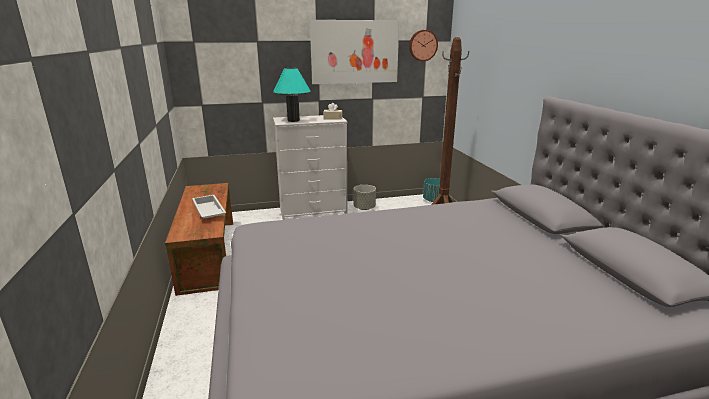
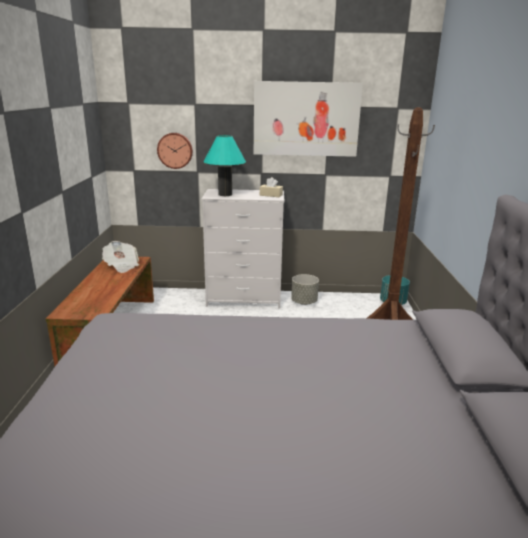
camera: 15 degrees right, 0 degrees up
(207, 192) = (121, 266): none -> newspaper
(208, 211) = (108, 288): white tray -> none
(422, 45) = (392, 113): wall clock -> wall clock (175, 150)

